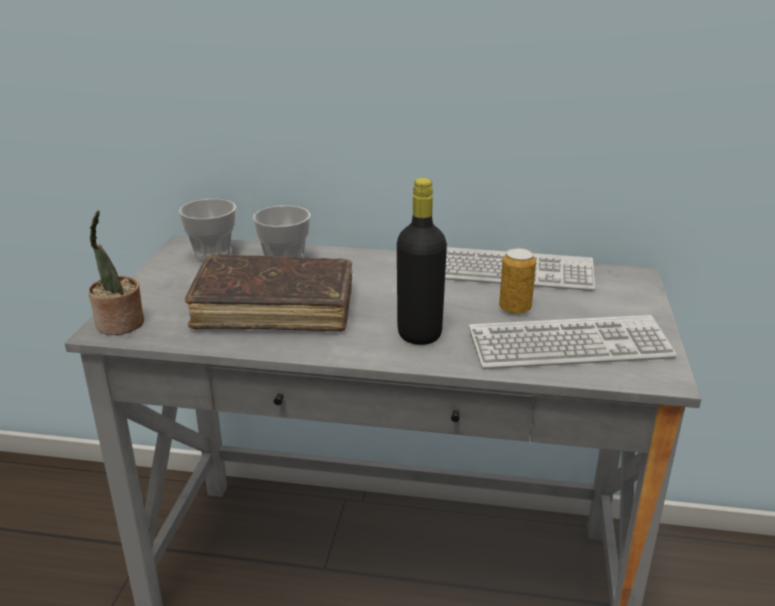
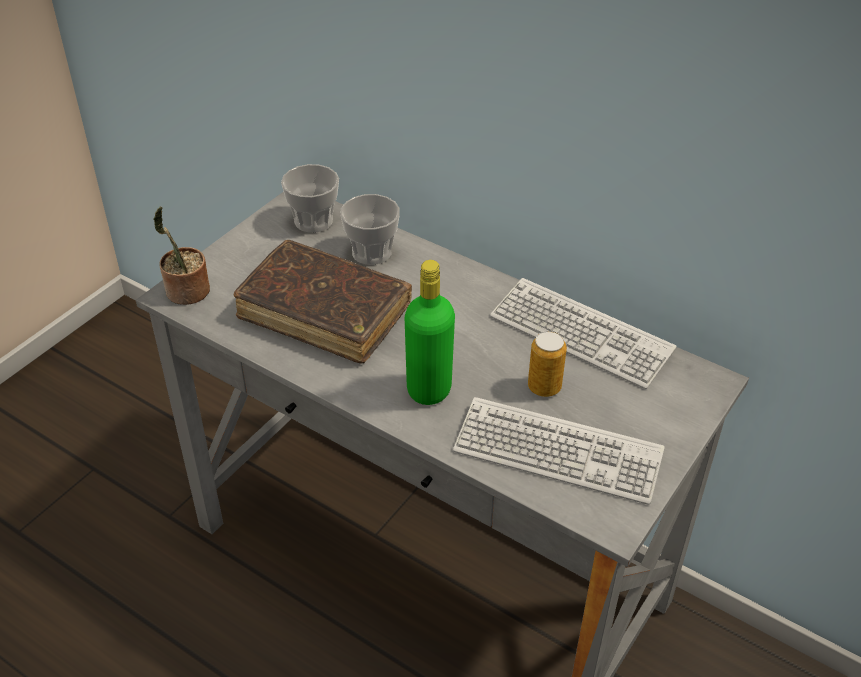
camera: 25 degrees right, 15 degrees up
(419, 334) = (429, 389): black bottle -> green bottle

